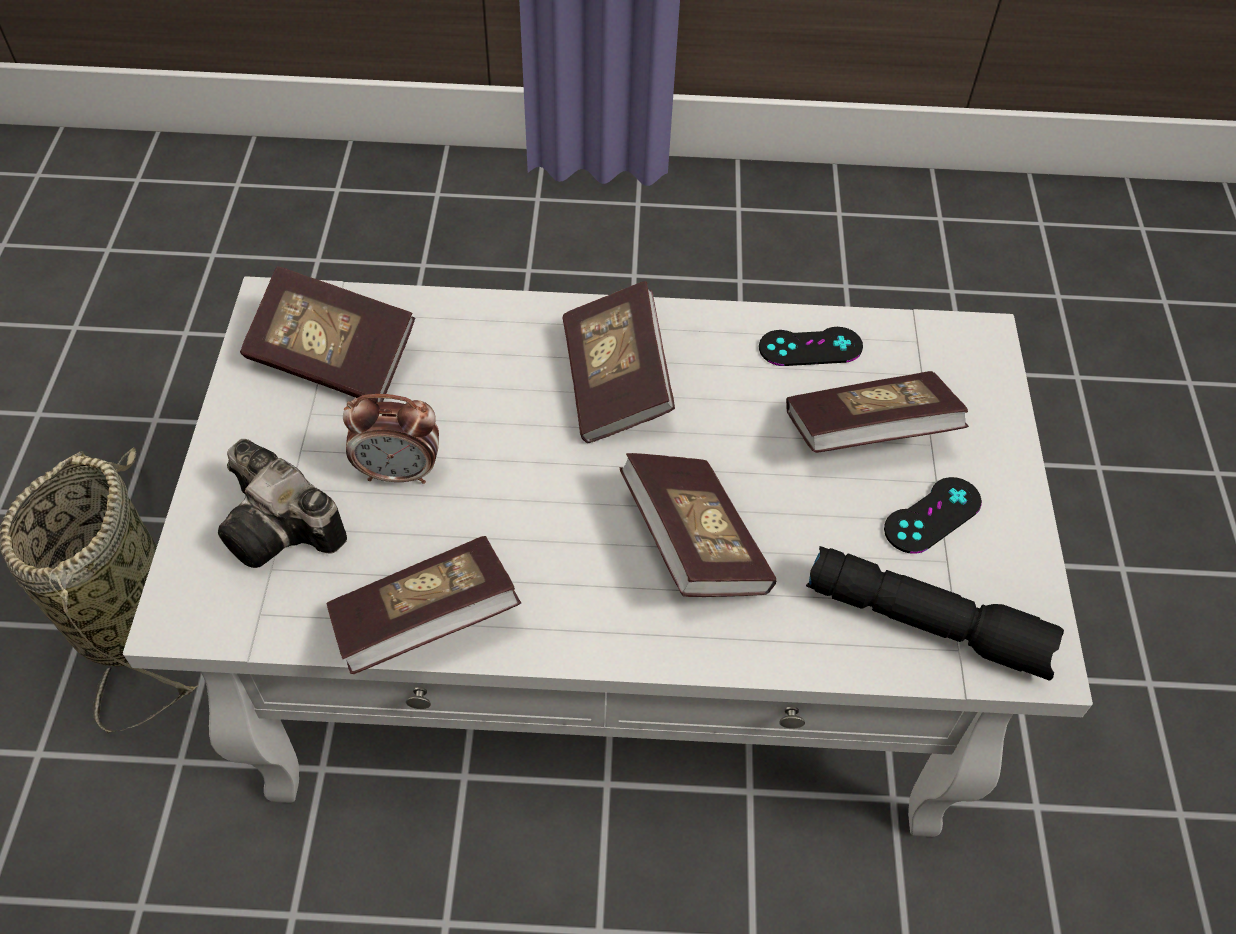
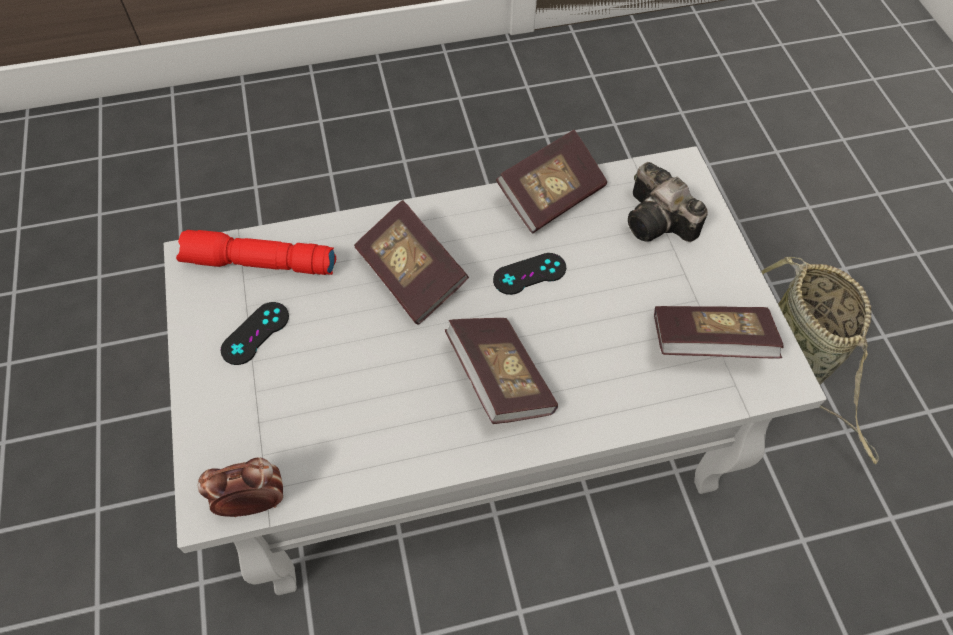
camera: 165 degrees right, 5 degrees up
(284, 530) = (659, 223): camera -> camera turned 150 degrees counterclockwise
(399, 472) = (614, 274): alarm clock -> alarm clock (254, 503)
(810, 347) = (356, 456): black game controller -> black game controller (529, 274)
(867, 433) = (303, 386): book -> none
(929, 622) = (258, 264): black flashlight -> red flashlight

